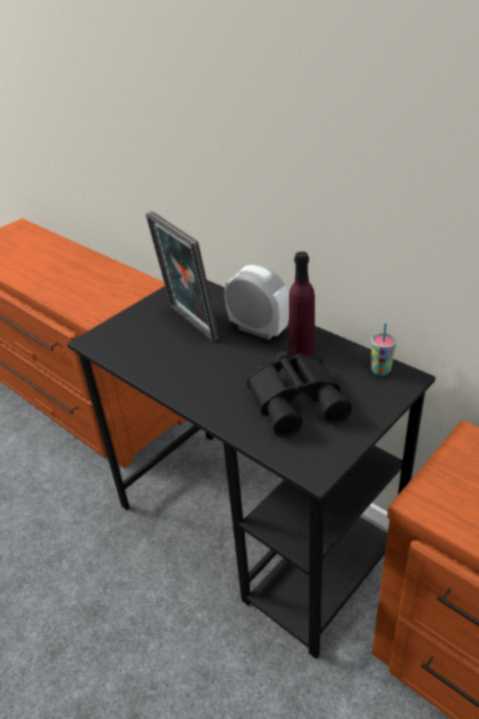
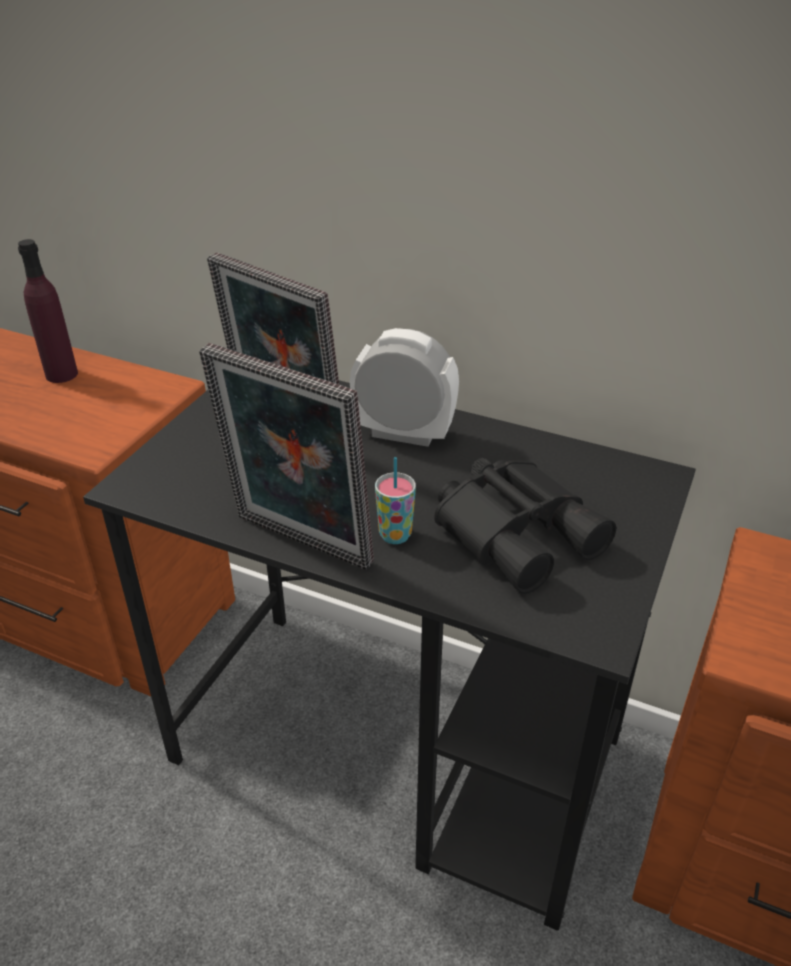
camera: 20 degrees left, 0 degrees up
(166, 387) = (298, 545): none -> picture frame
(302, 352) = (488, 458): purple bottle -> purple bottle (61, 374)
(380, 370) = (617, 470): cup -> cup (395, 535)

